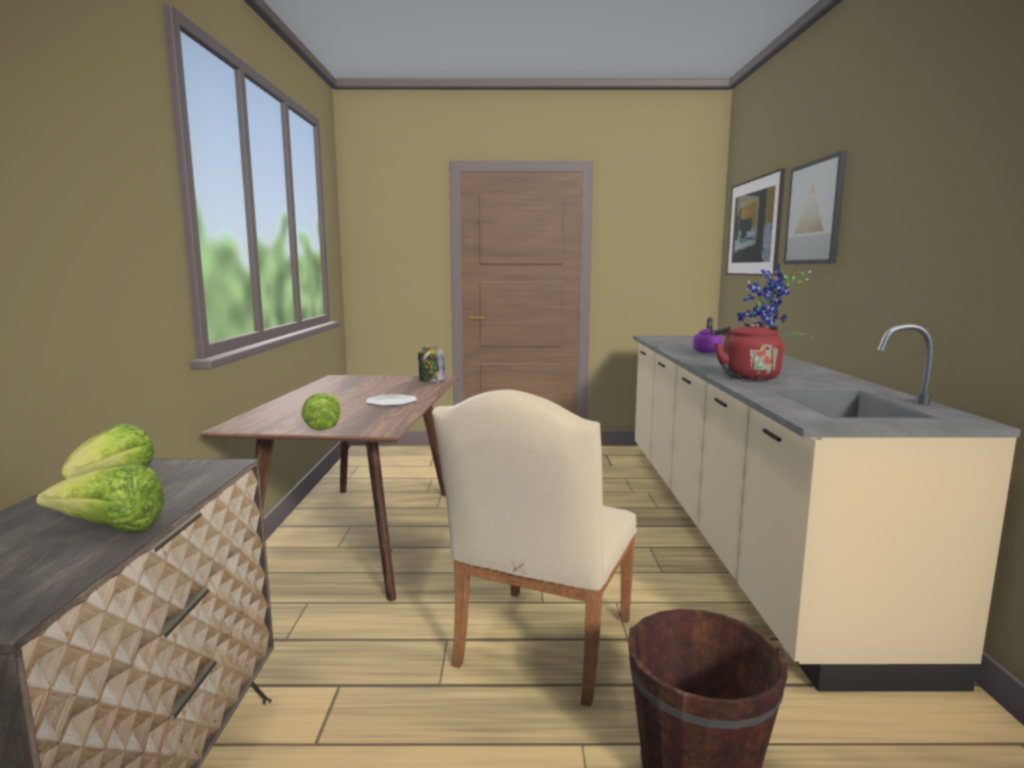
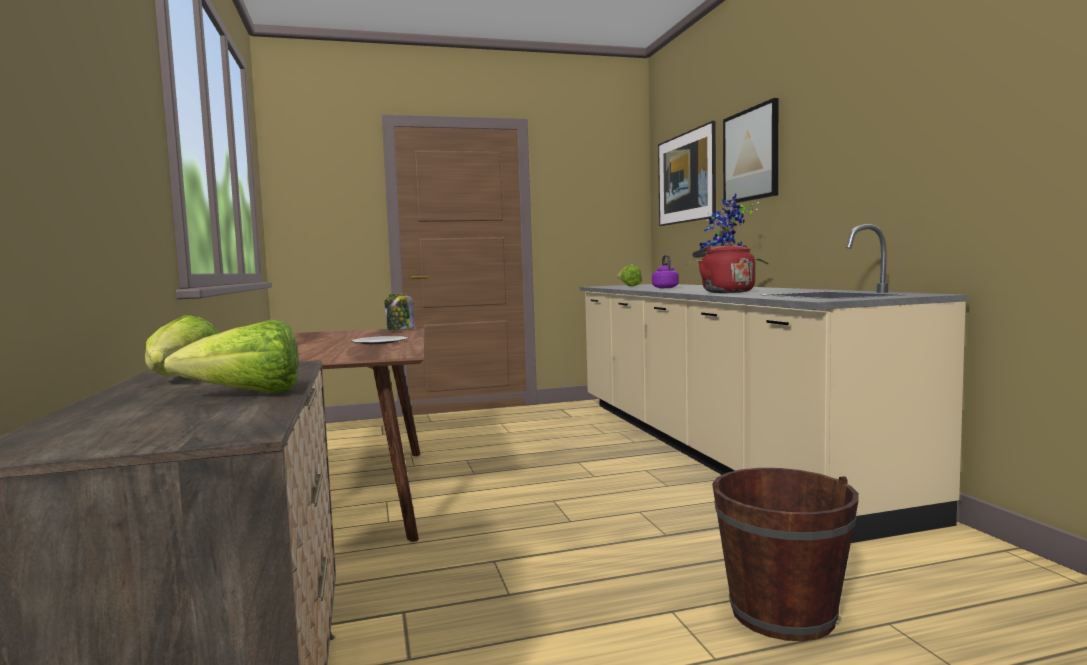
camera: 15 degrees left, 5 degrees down
(324, 426) = (331, 357): lettuce -> lettuce (628, 286)
(540, 648) = (590, 553): beige chair -> none

